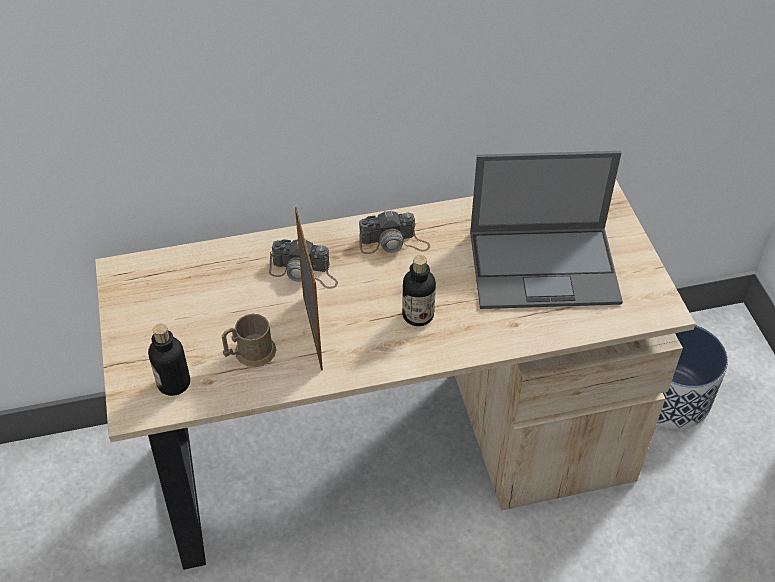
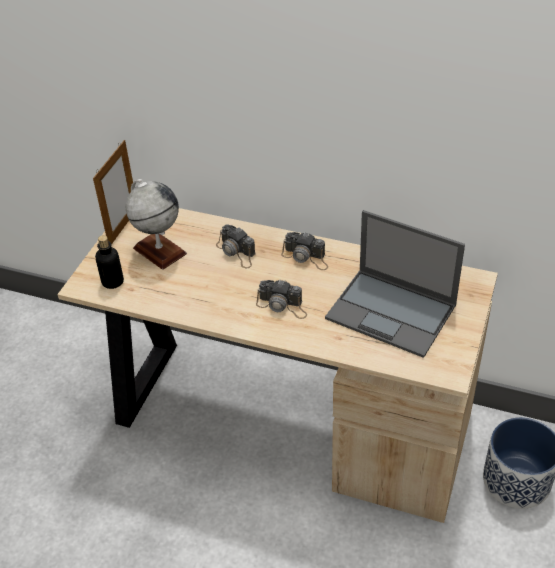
camera: 35 degrees right, 5 degrees down
(202, 313) = (159, 251): none -> globe
(250, 353) = (166, 284): brown mug -> none
(312, 332) = (211, 288): picture frame -> picture frame (123, 227)
(418, 315) = (282, 305): bottle -> camera

